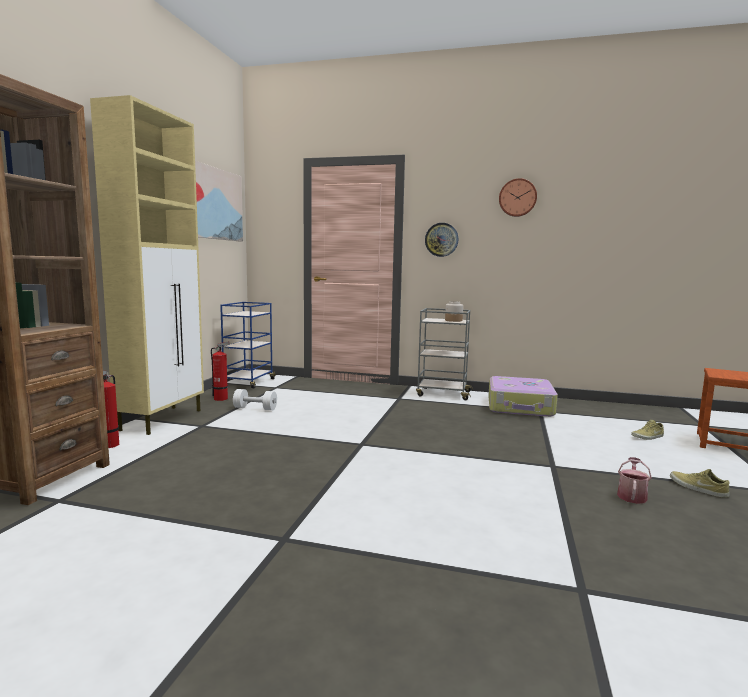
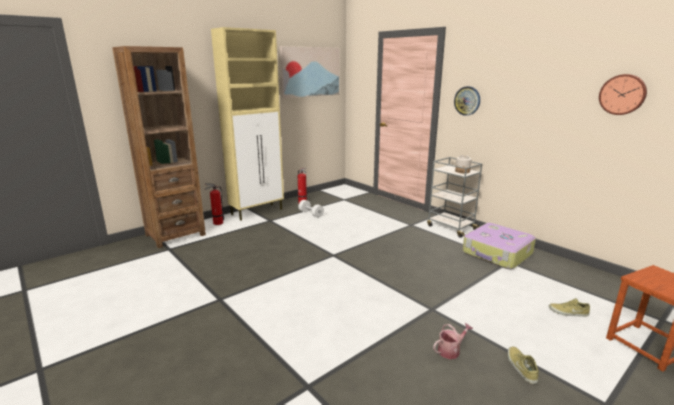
camera: 35 degrees right, 10 degrees up
(249, 382) = (333, 192): blue cart -> none
(517, 198) = (533, 66): wall clock -> wall clock (622, 94)

